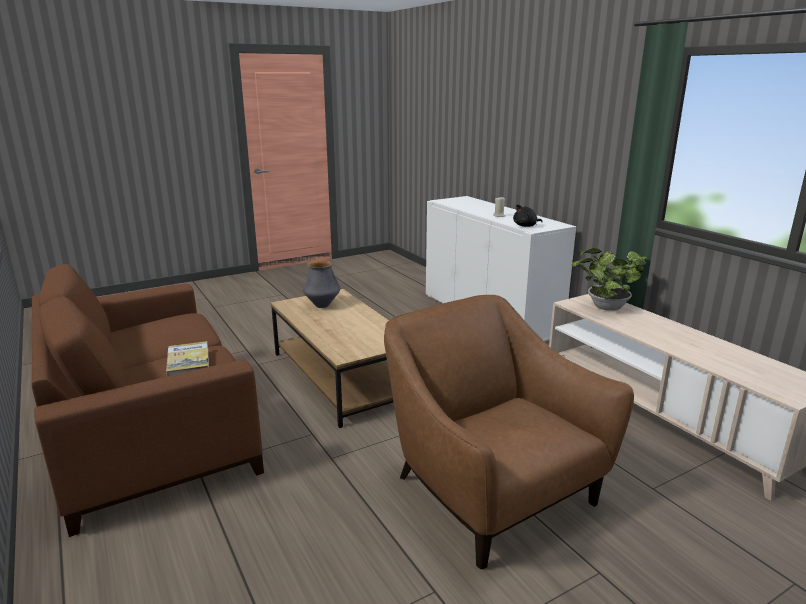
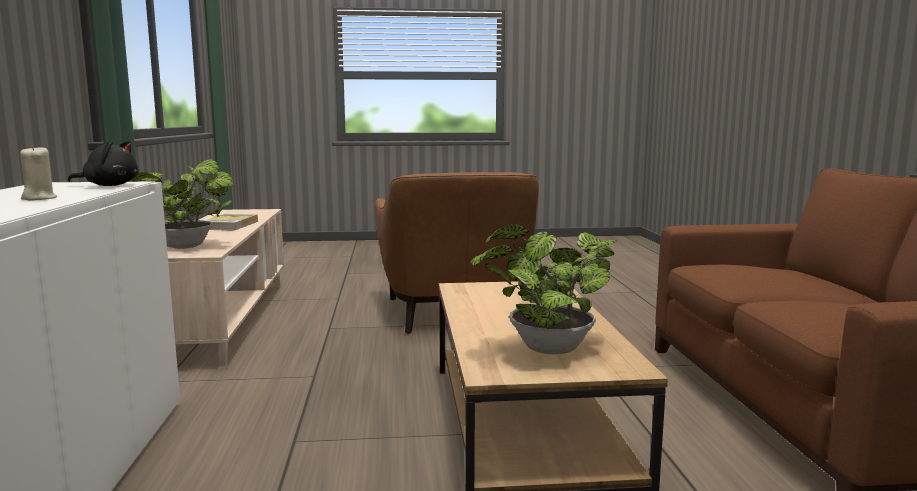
camera: 155 degrees left, 10 degrees down
(188, 362) = (754, 270): book -> book (229, 225)
(322, 305) = (545, 349): vase -> potted plant

